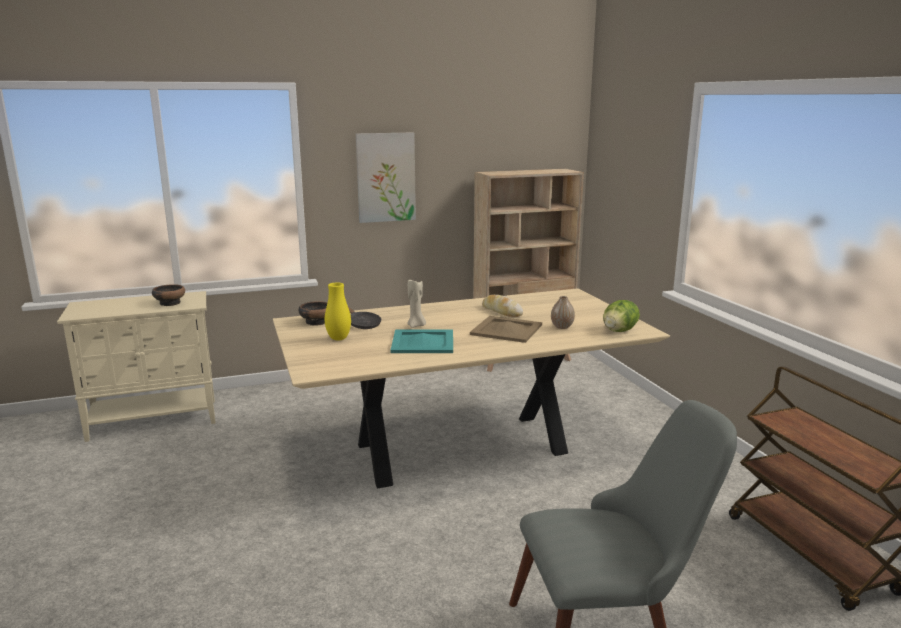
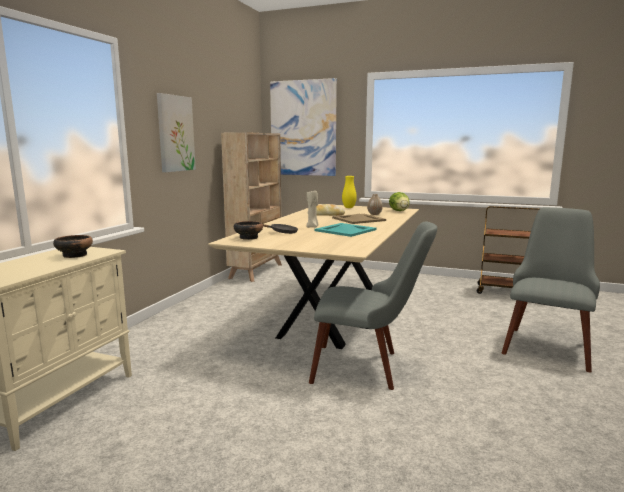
camera: 50 degrees left, 5 degrees down
(338, 339) = (298, 239): yellow vase -> yellow vase (349, 207)
(350, 520) = (368, 367): none -> grey chair
(622, 166) = (303, 128): none -> picture

